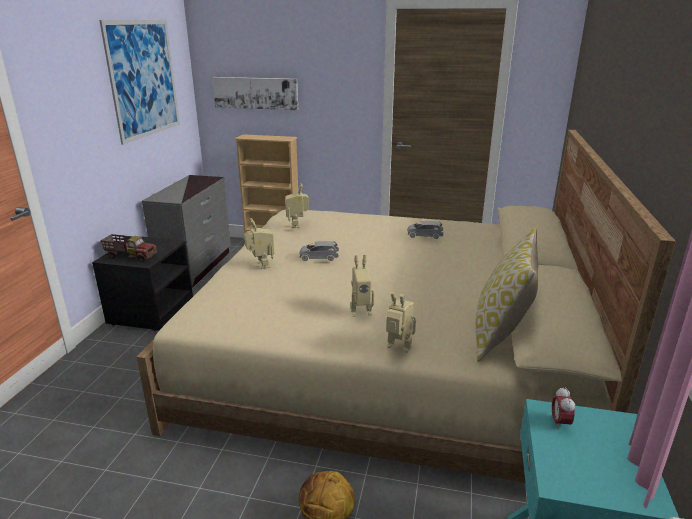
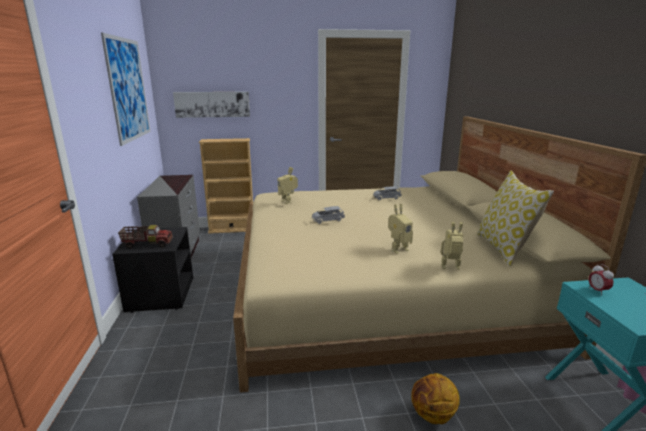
camera: 20 degrees left, 5 degrees down
(260, 265) = (288, 231): toy robot -> none

